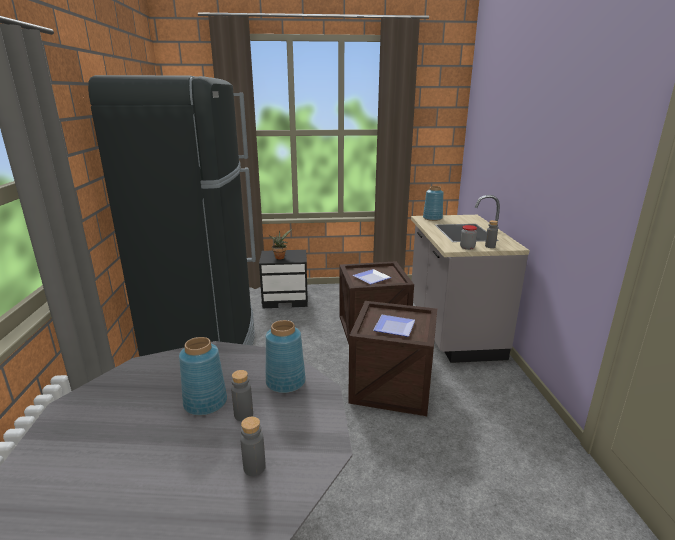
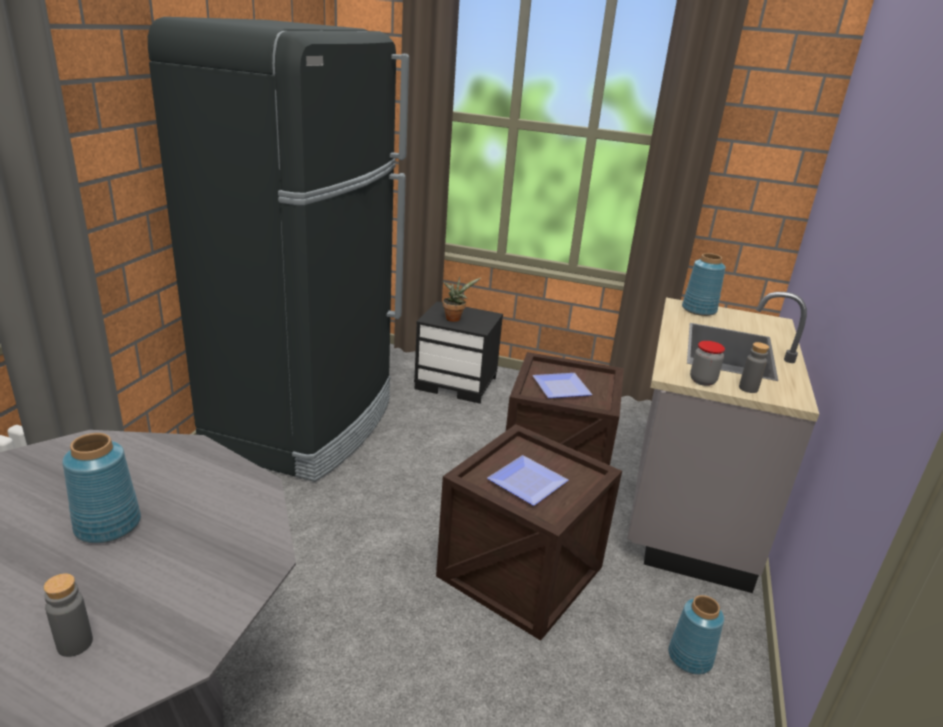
camera: 20 degrees right, 5 degrees up
(243, 415) = (134, 560): grey bottle -> none
(286, 382) = (230, 530): blue vase -> blue vase (690, 658)

